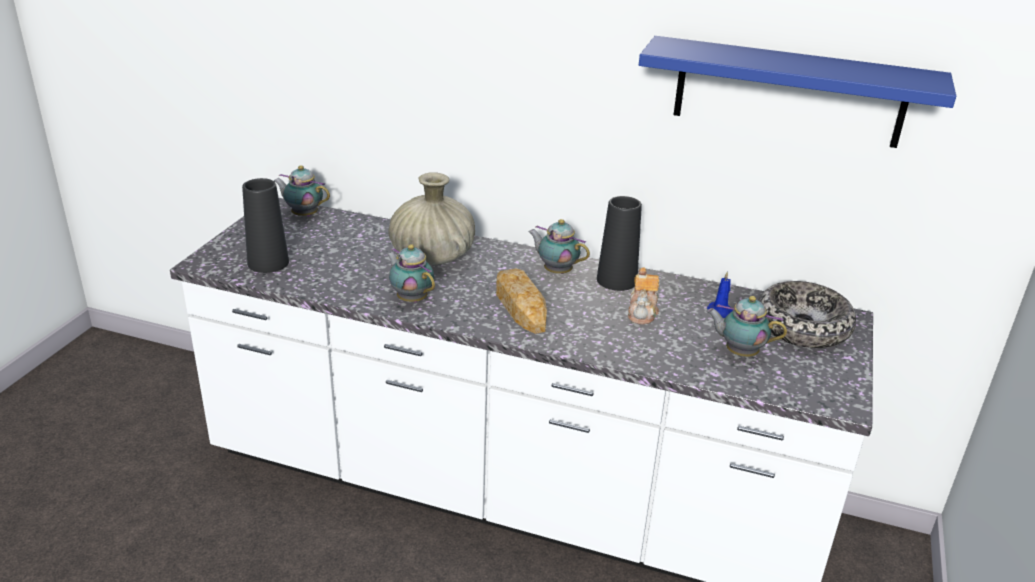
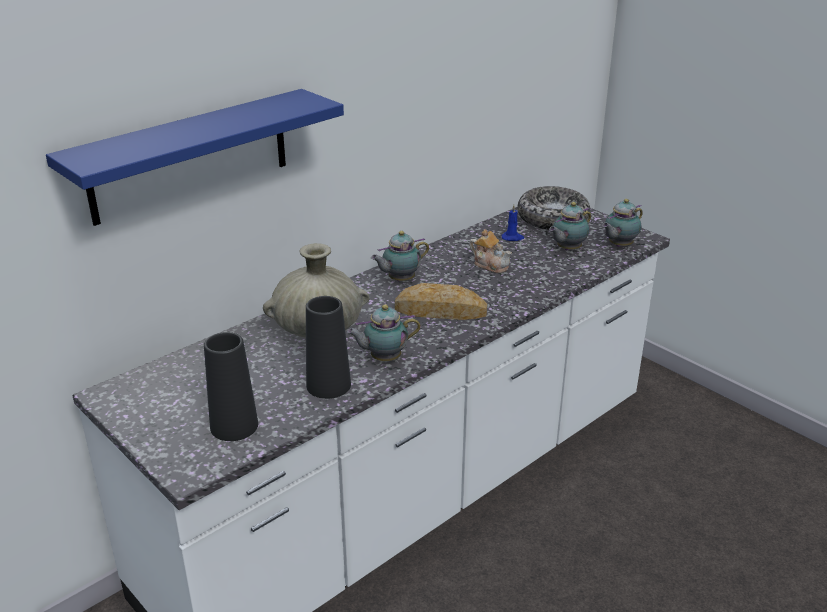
camera: 60 degrees left, 0 degrees up
(303, 215) = (148, 381): teapot -> teapot (618, 245)
(616, 280) = (436, 260): black vase -> black vase (328, 385)
(789, 92) = (491, 57): blue shelf -> blue shelf (190, 156)

